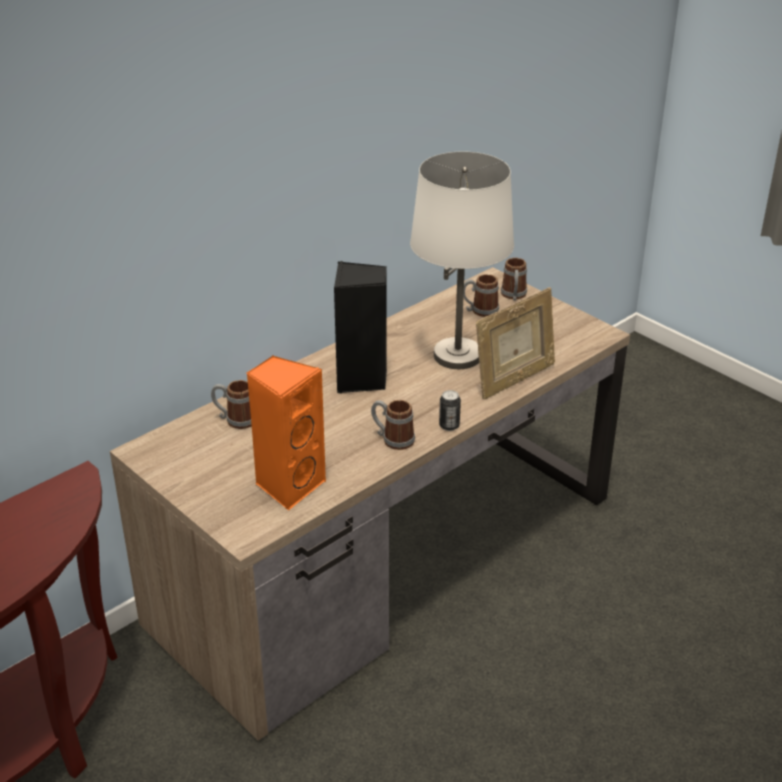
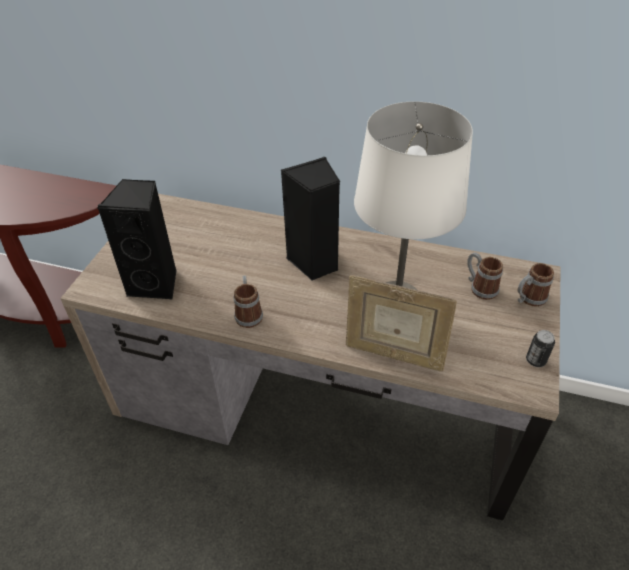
camera: 60 degrees right, 10 degrees up
(235, 420) = (216, 225): mug -> none
(289, 485) = (156, 283): orange speaker -> black speaker
(449, 426) = (290, 339): can -> can (535, 360)

